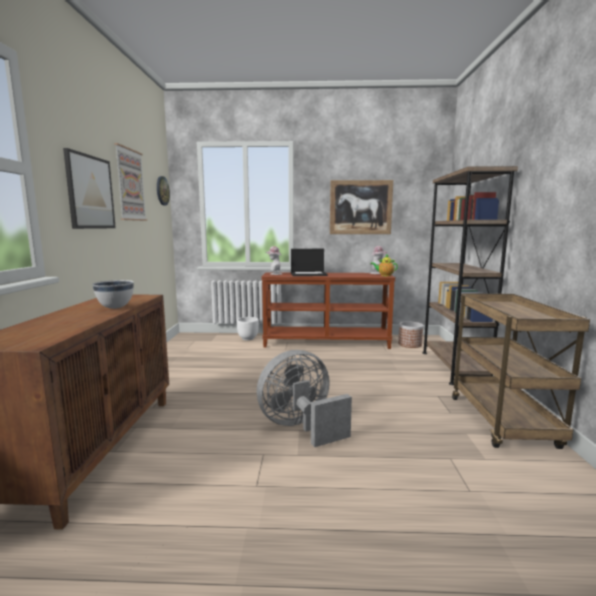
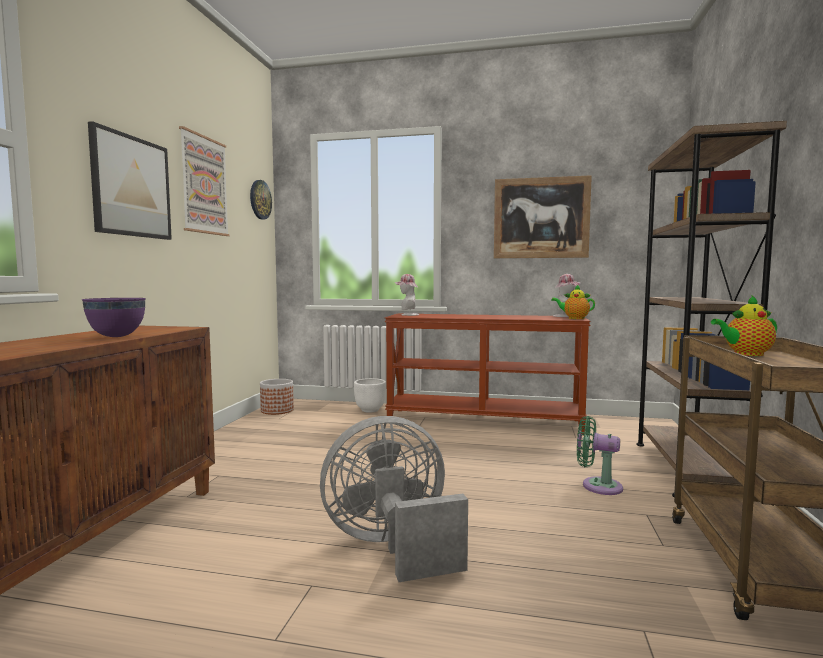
camera: 10 degrees right, 5 degrees down
(116, 308) = (117, 337): white bowl -> purple bowl
(309, 274) = (458, 315): laptop -> none
(407, 381) = (597, 486): none -> green fan
(409, 344) = (618, 430): planter -> planter (277, 410)
(495, 304) = (745, 354): none -> teapot

